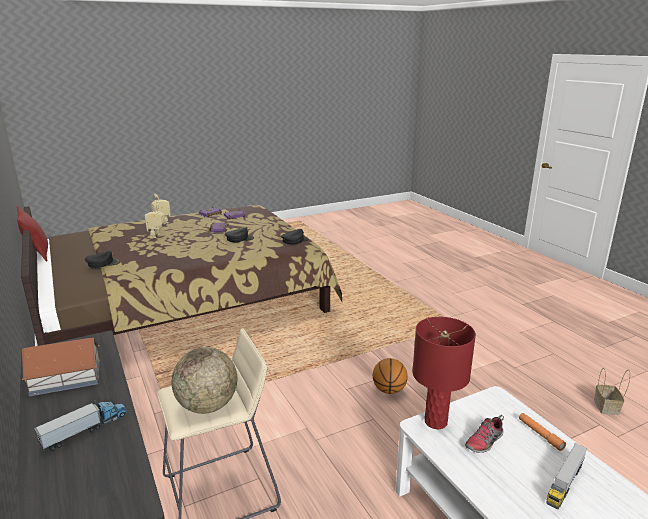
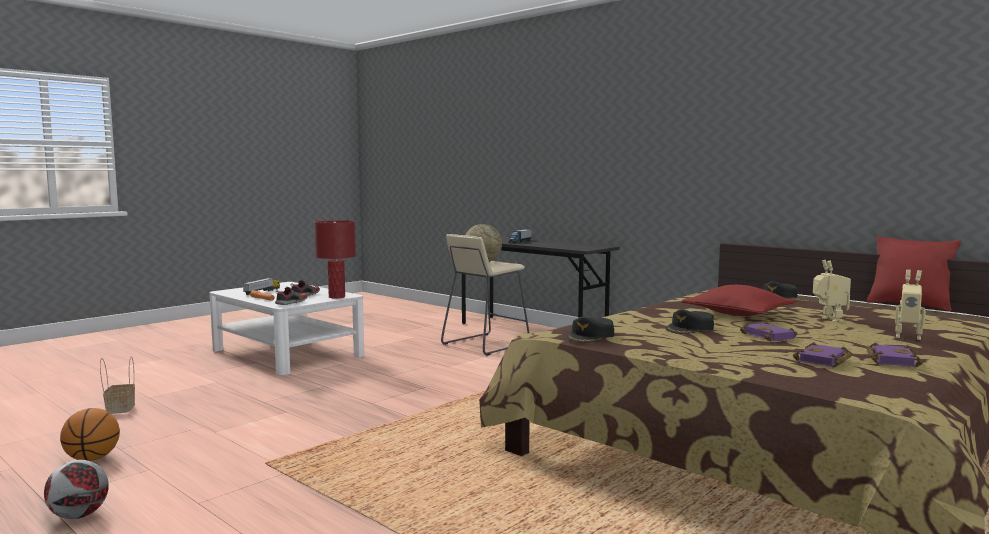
camera: 160 degrees right, 15 degrees down
(65, 378) = (565, 244): toy house -> none
(184, 247) = (738, 314): none -> red pillow
(389, 390) = (377, 391): basketball -> basketball (92, 458)
(491, 405) = (291, 303): none -> shoe
(527, 310) = (78, 516): none -> football

